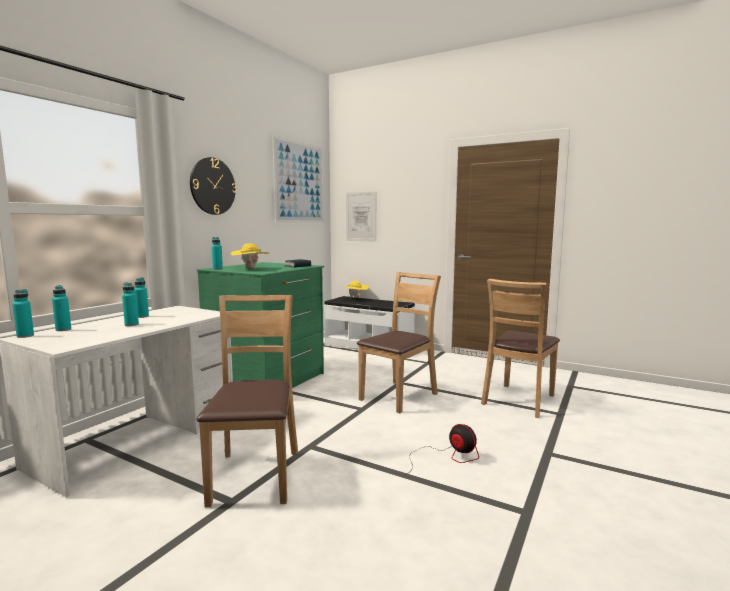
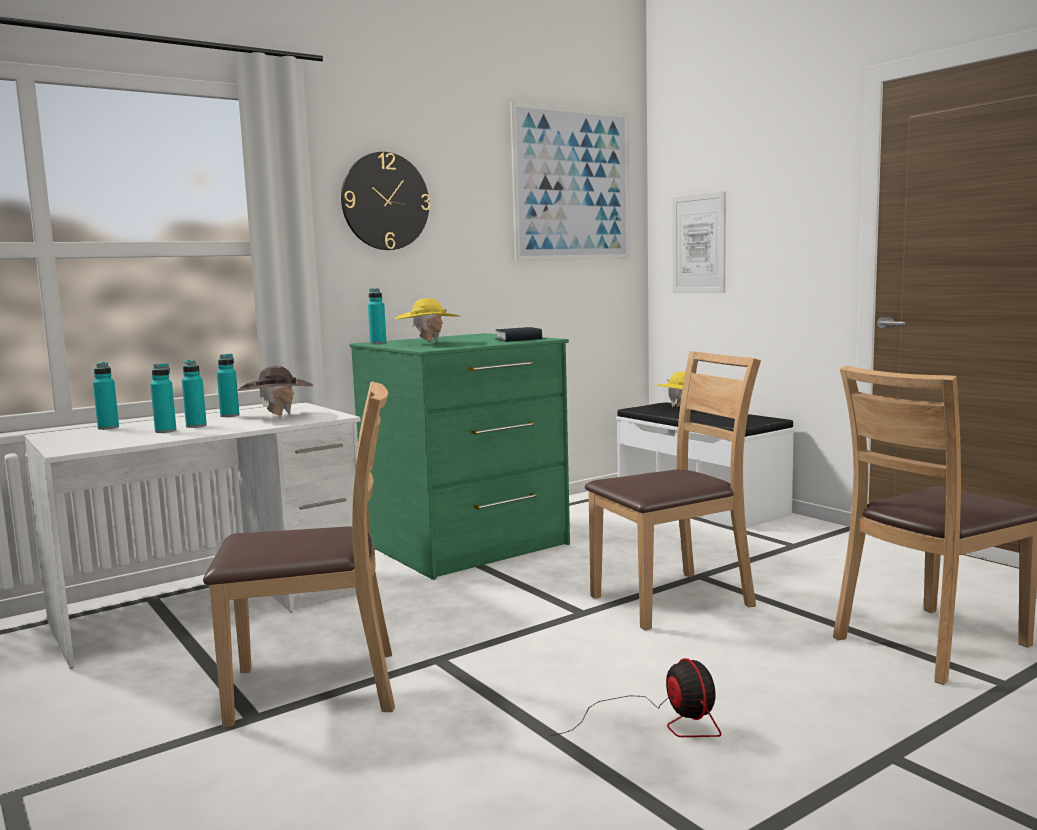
camera: 25 degrees right, 0 degrees up
(25, 336) = (55, 433): turquoise bottle -> turquoise bottle (165, 431)
(178, 315) = (278, 416): none -> brown hat
(255, 476) = (317, 688): brown chair -> brown chair turned 60 degrees clockwise

